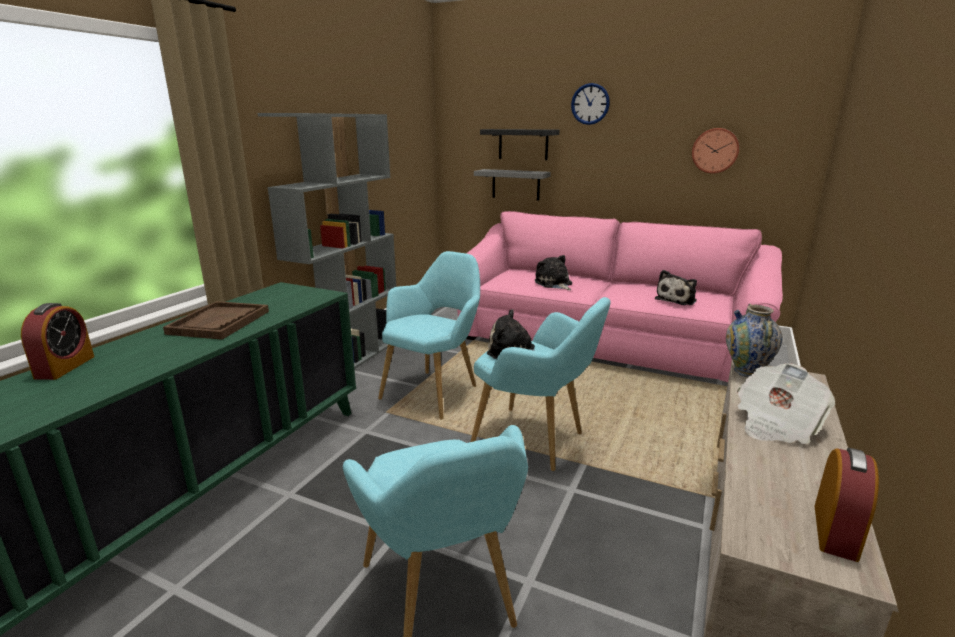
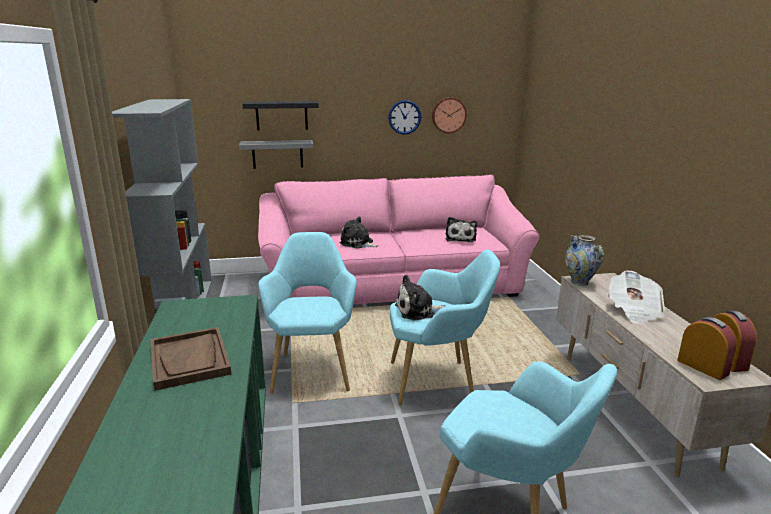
camera: 35 degrees left, 0 degrees up
(65, 367) = (113, 462): alarm clock -> alarm clock (702, 367)
(590, 104) = (344, 77): wall clock -> wall clock (404, 117)

